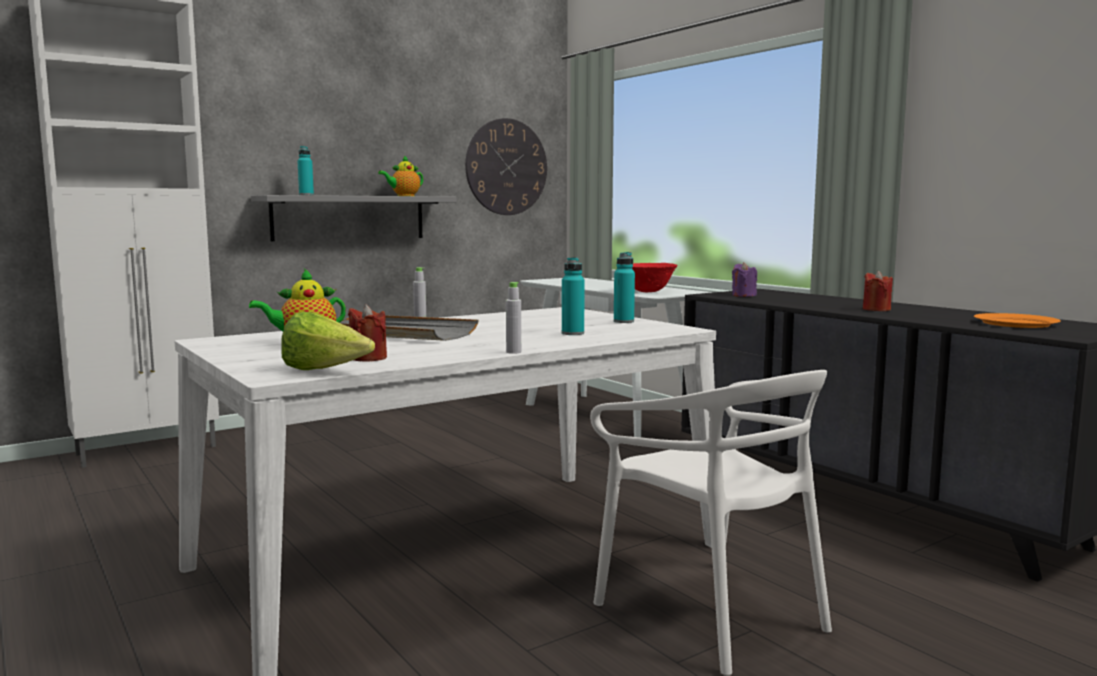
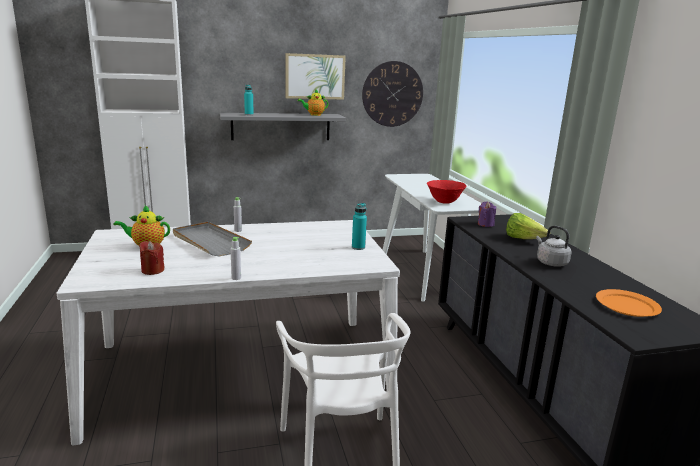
camera: 20 degrees right, 10 degrees up
(324, 371) = (111, 282): lettuce -> lettuce (523, 239)
(397, 139) = (315, 76): none -> picture
(572, 333) = (304, 259): turquoise bottle -> none
(876, 309) = (550, 262): red candle -> grey kettle

